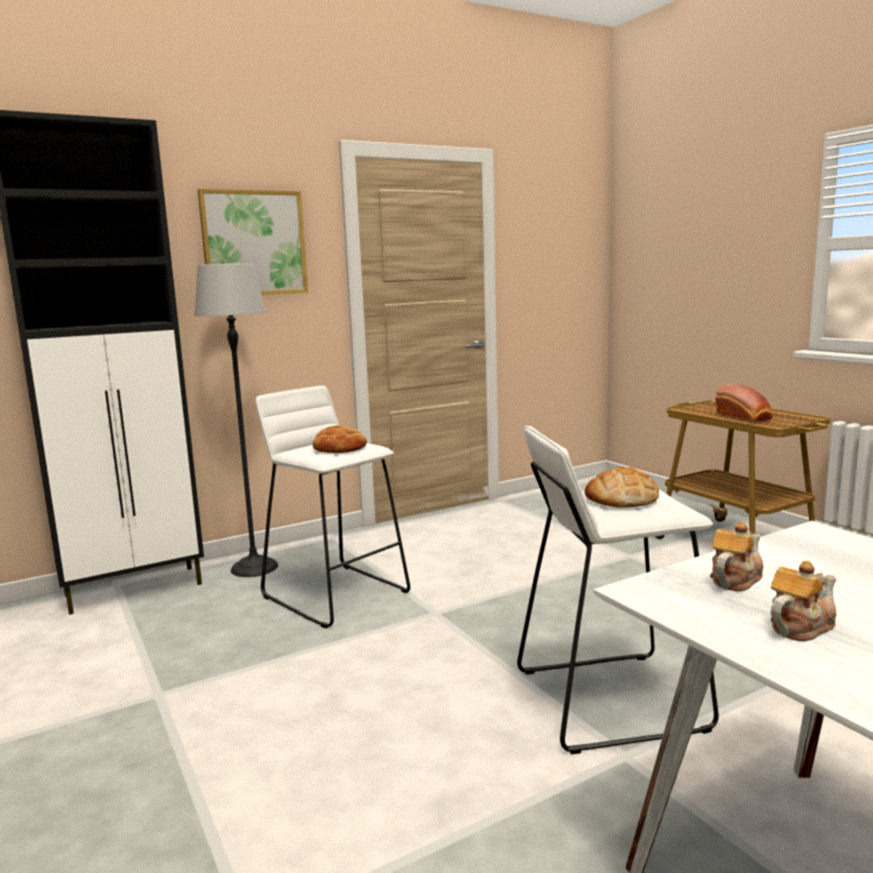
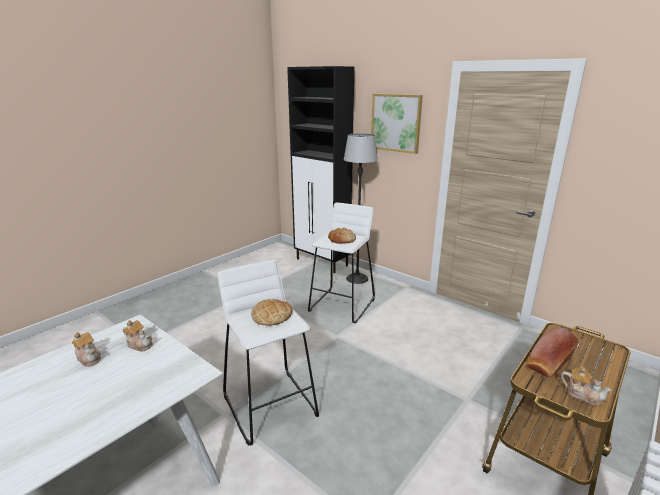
camera: 70 degrees right, 10 degrees up
(794, 417) = (582, 395): none -> teapot

